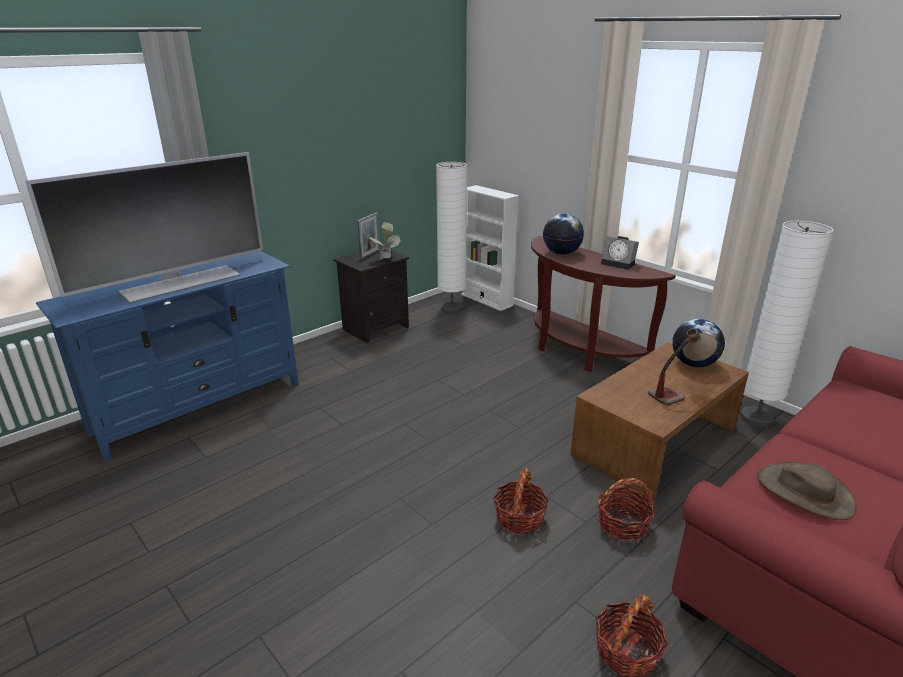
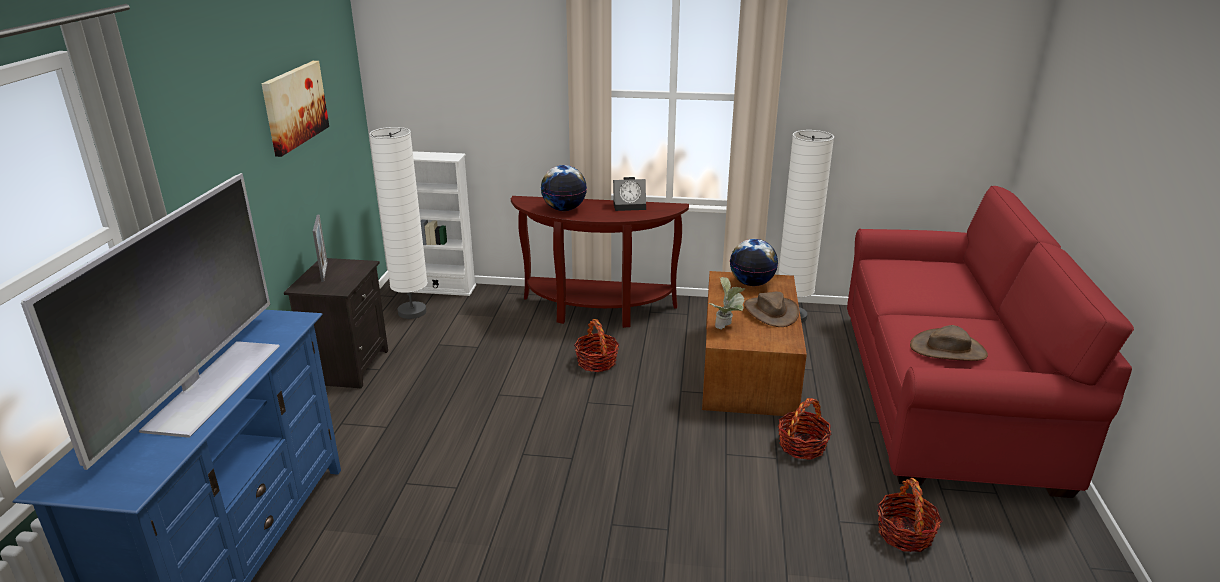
camera: 40 degrees left, 0 degrees up
(377, 131) = (294, 106): none -> picture
(386, 261) = (359, 273): potted plant -> potted plant (726, 327)
(519, 518) = (728, 483): basket -> basket (596, 362)
(678, 392) = (770, 312): table lamp -> brown hat

